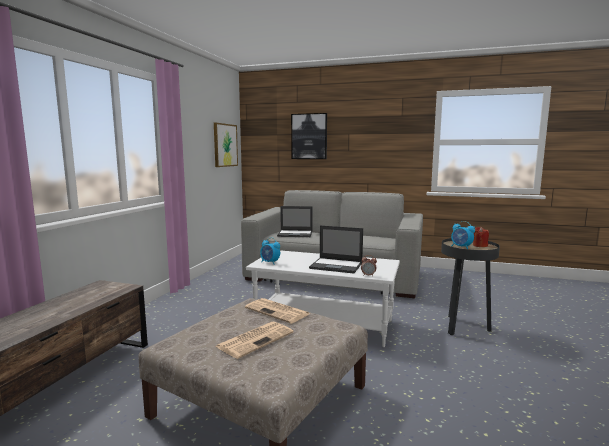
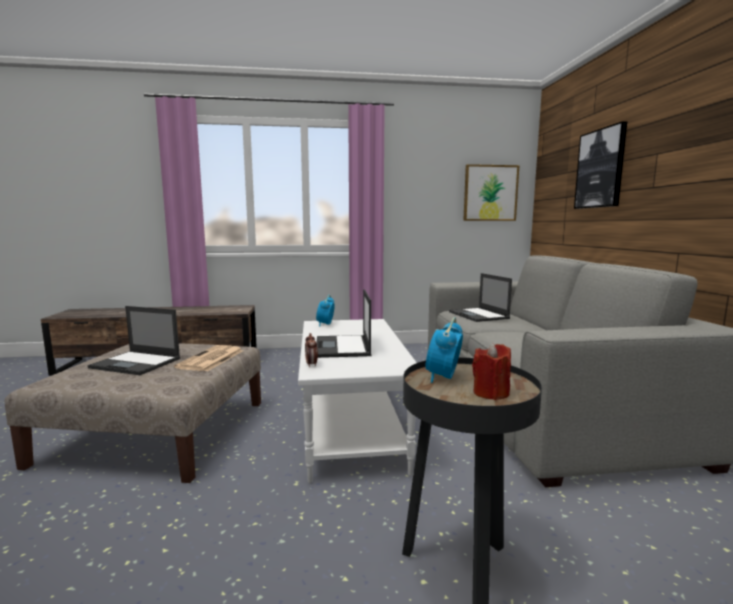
camera: 65 degrees right, 0 degrees up
(256, 339) = (137, 363): newspaper -> laptop

